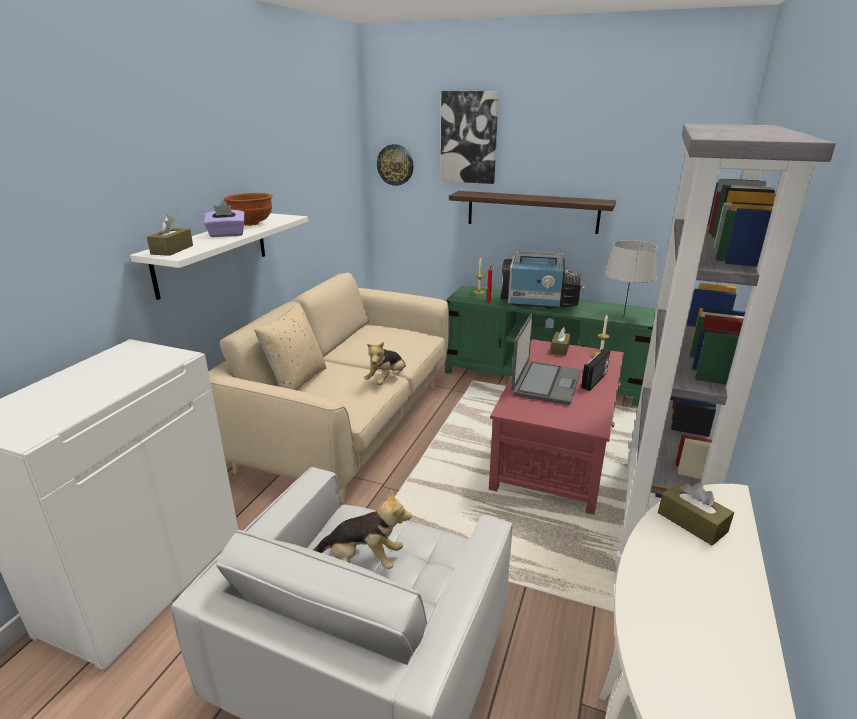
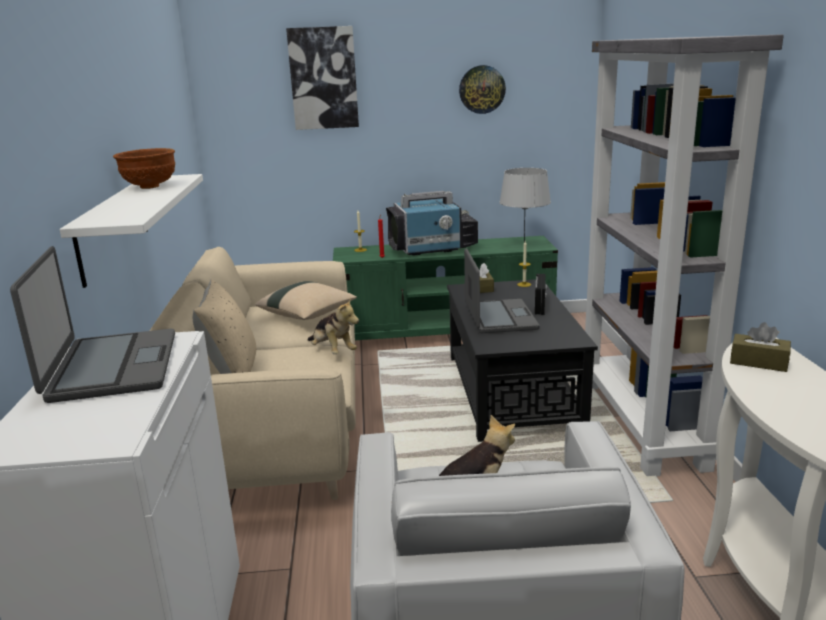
camera: 25 degrees left, 5 degrees down
(113, 370) = (111, 367): none -> laptop
(172, 250) = (108, 217): brown tissue box -> none
(227, 234) = (144, 198): purple tissue box -> none
(387, 379) = (333, 351): plush toy -> plush toy turned 45 degrees counterclockwise
(395, 165) = (234, 116): wall clock -> wall clock (482, 89)
(396, 342) = (308, 315): none -> beige pillow
(532, 212) = (405, 153): shelf -> none
(556, 450) = (512, 391): red coffee table -> black coffee table

